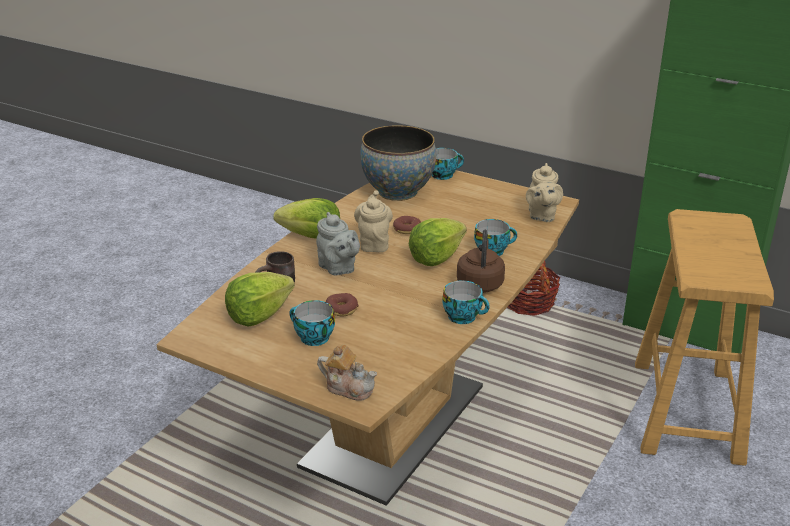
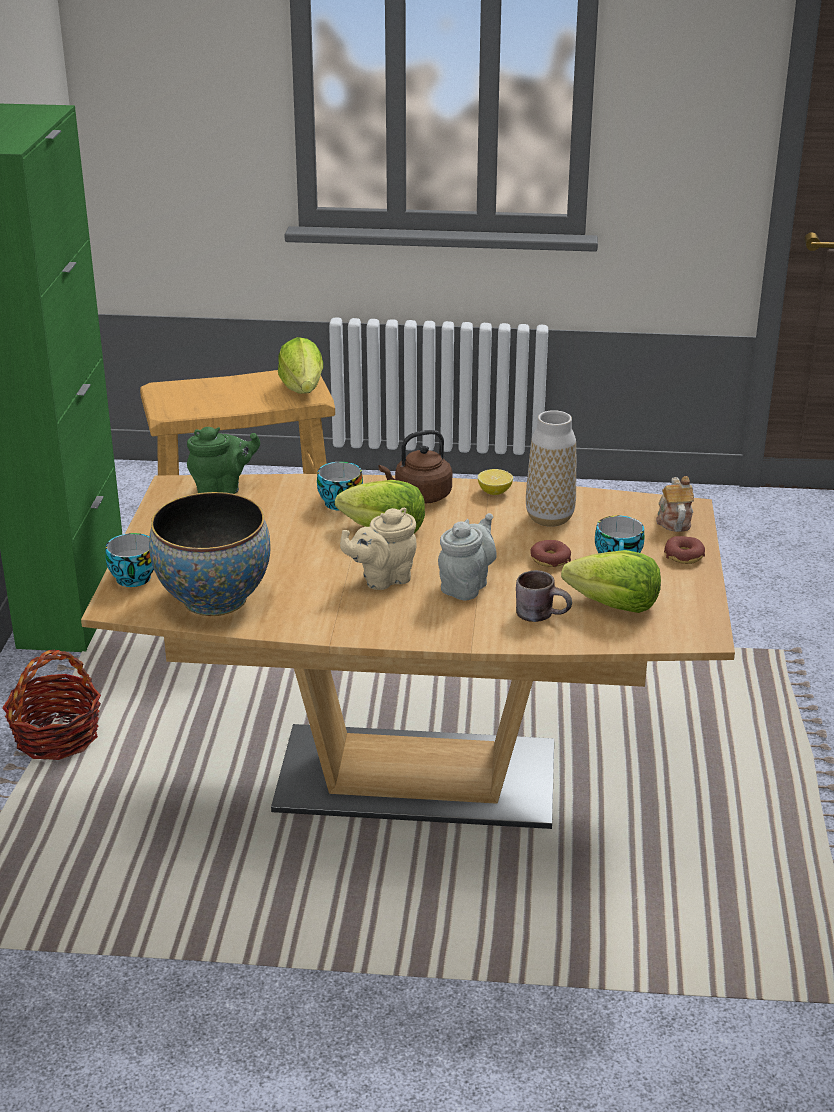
camera: 115 degrees left, 0 degrees up
(311, 236) = (402, 629): lettuce -> lettuce (303, 389)
(402, 328) = (549, 518): none -> vase
(407, 229) = (326, 566): donut -> donut (684, 556)
(464, 316) = (494, 492): cup -> lemon
(541, 216) = (222, 489): beige teapot -> green teapot

